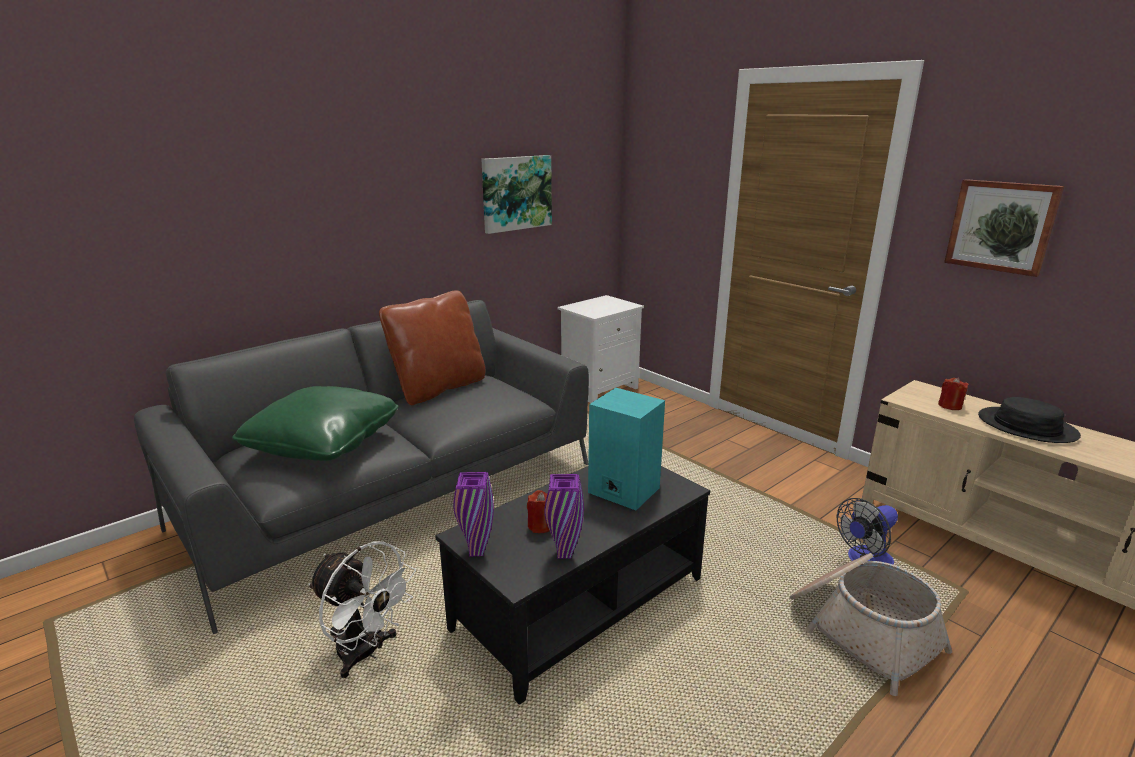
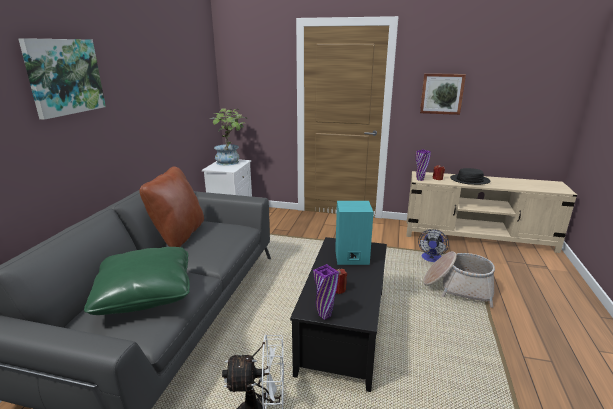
camera: 35 degrees left, 0 degrees up
(516, 193) = (174, 97): picture -> picture (64, 77)
(564, 554) = (367, 297): purple vase -> purple vase (420, 179)
(610, 303) = (231, 162): none -> potted plant

